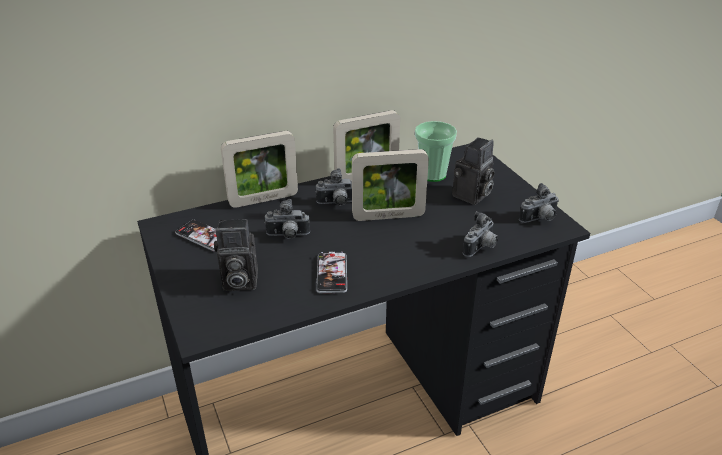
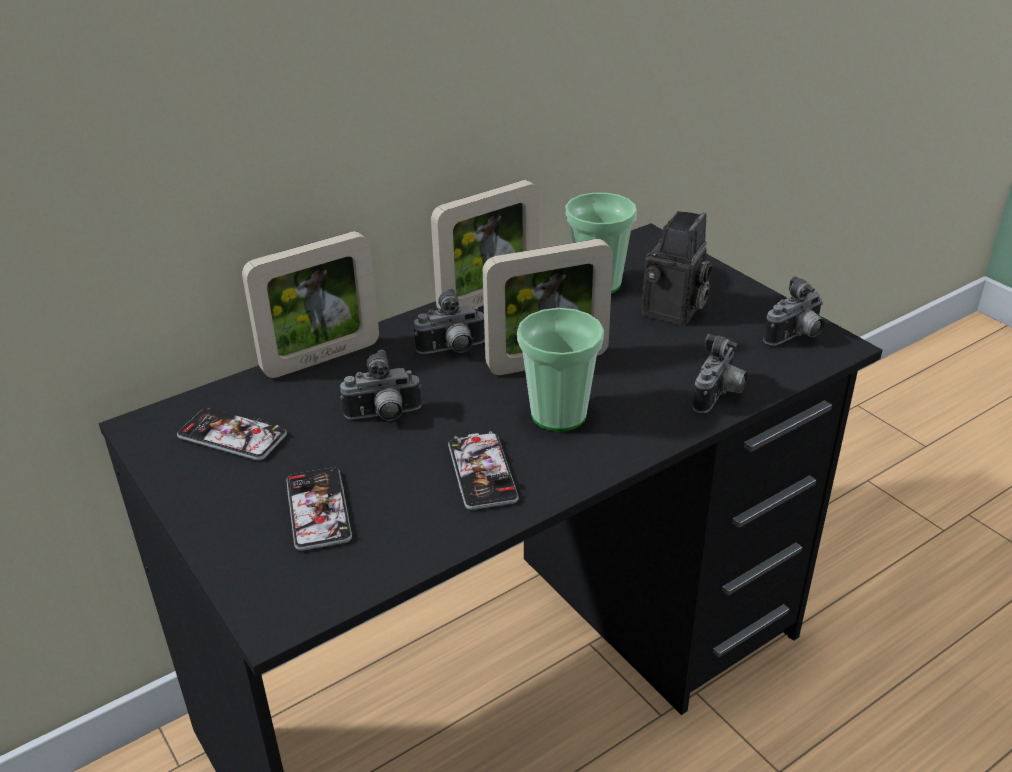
camera: 10 degrees left, 0 degrees up
(238, 282) = (318, 509): camera -> phone
(385, 247) = (558, 414): none -> cup

